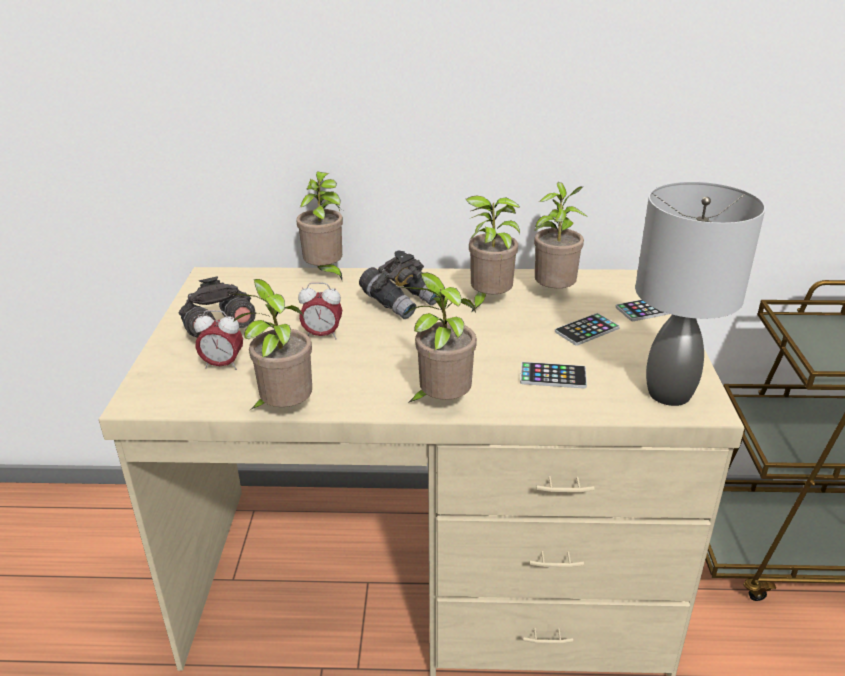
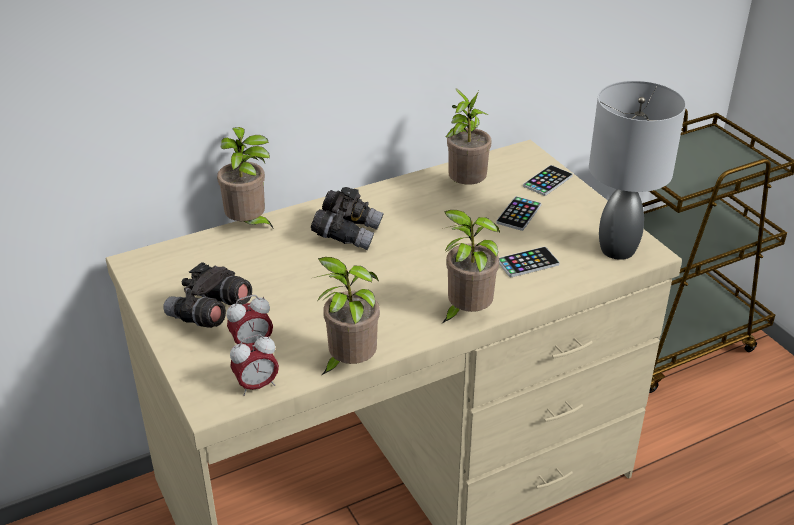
camera: 30 degrees left, 5 degrees up
(322, 335) = (311, 288): alarm clock -> alarm clock (256, 386)
(488, 301) = (420, 211): potted plant -> none

